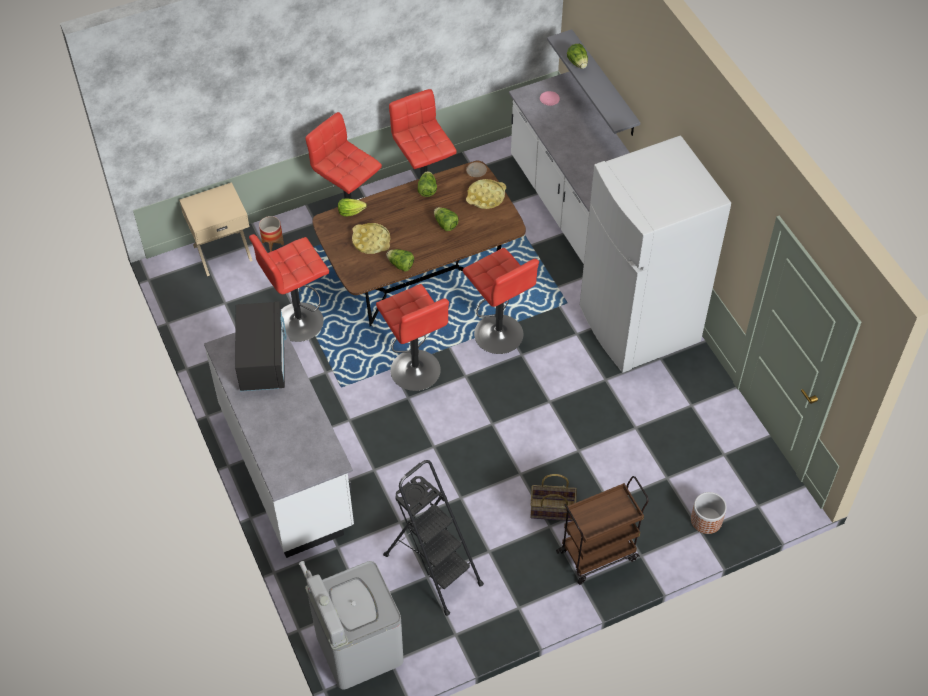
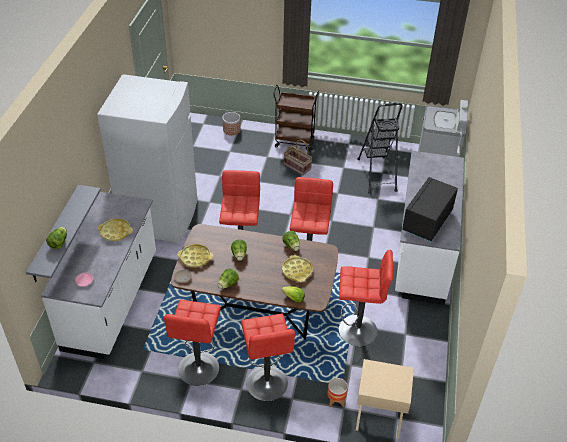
camera: 145 degrees left, 10 degrees down
(581, 156) = (115, 232): none -> yellow tray

